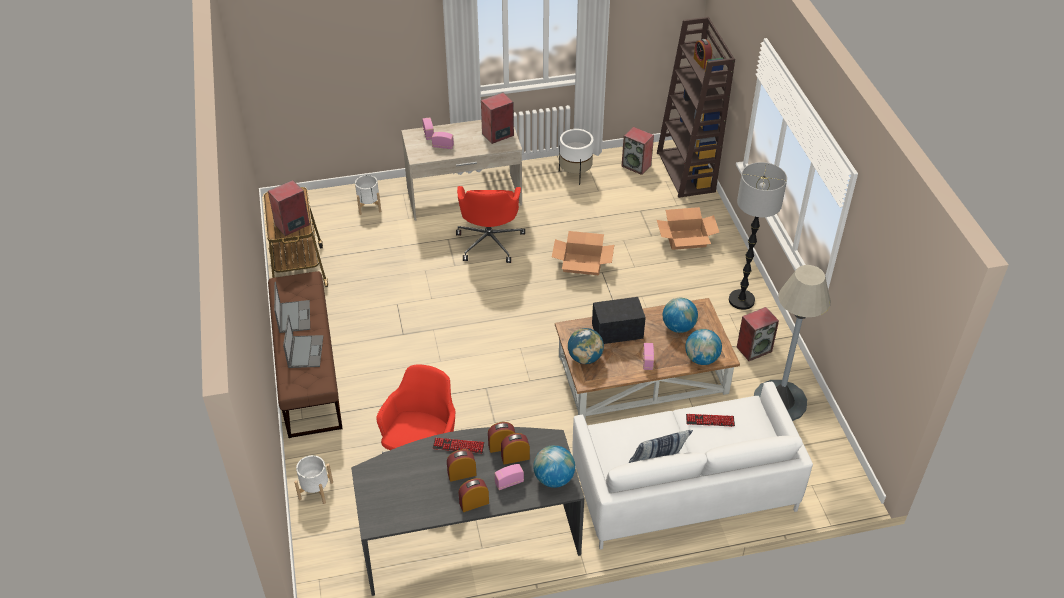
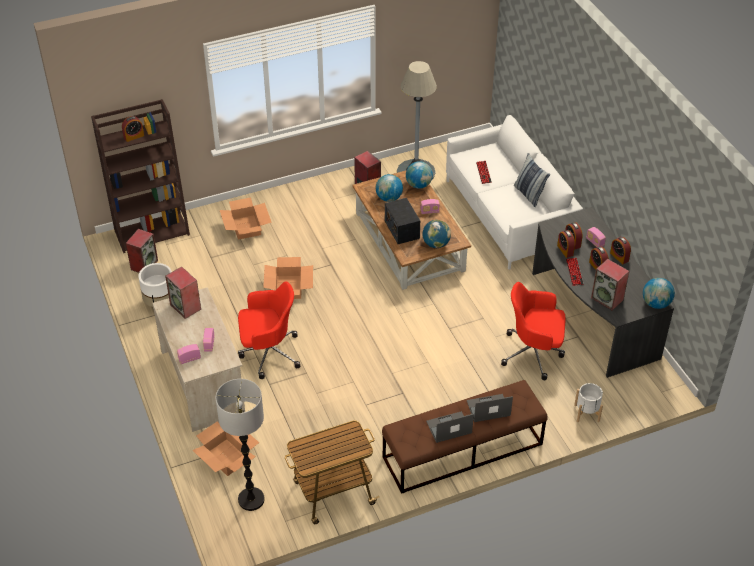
camera: 100 degrees left, 0 degrees up
(292, 225) = (348, 438): speaker -> speaker (607, 299)
(369, 206) = (227, 457): white planter -> cardboard box
(553, 478) = (582, 222): globe -> globe (656, 304)
(741, 300) = (315, 193): floor lamp -> floor lamp (251, 499)

